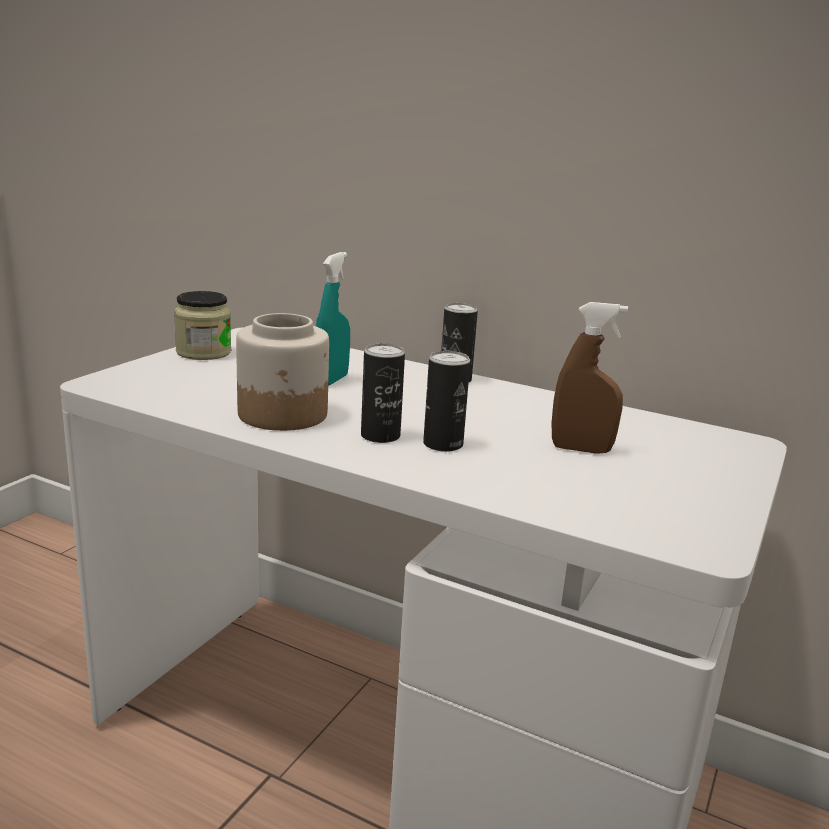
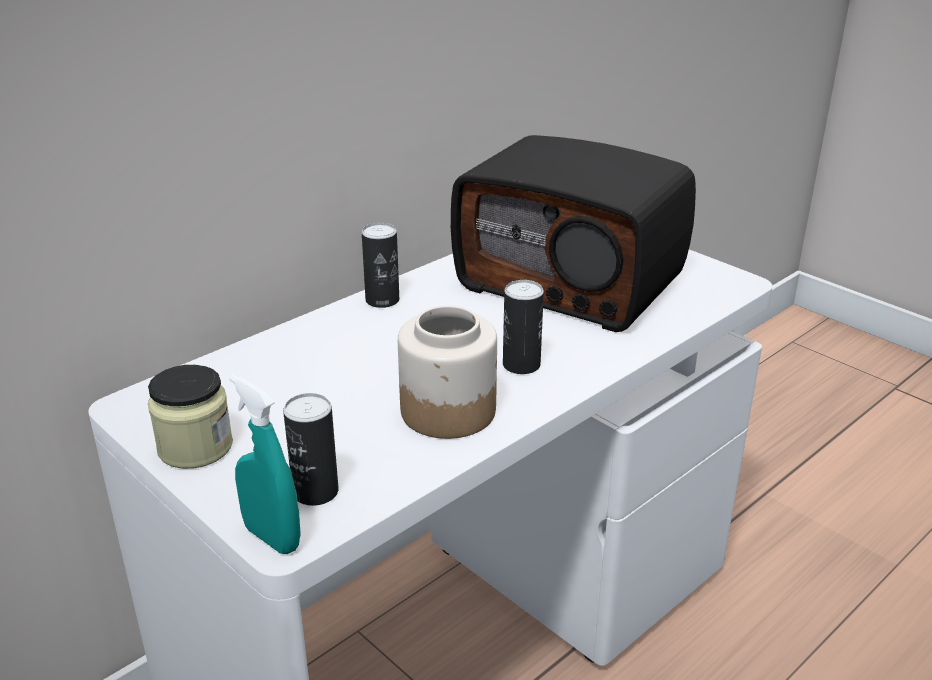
camera: 70 degrees left, 10 degrees up
(331, 380) = (353, 369): turquoise spray bottle -> turquoise spray bottle (272, 538)
(443, 444) = (548, 338): can -> can (315, 492)
(581, 449) = (572, 282): brown spray bottle -> radio

